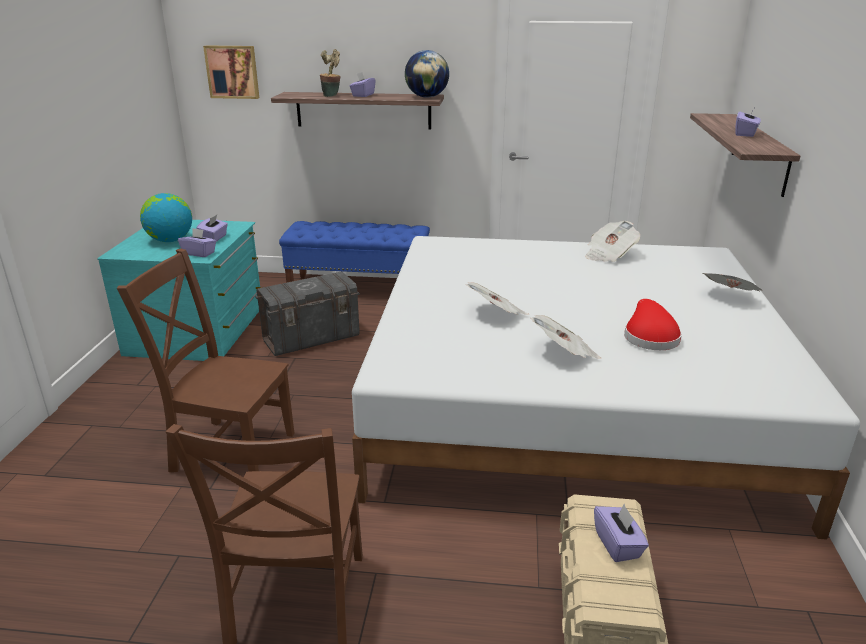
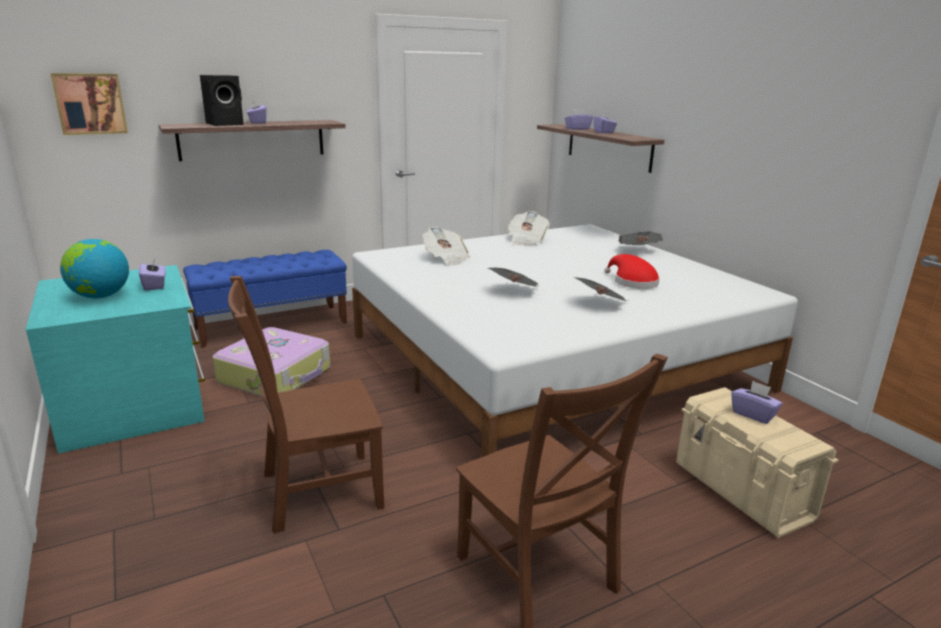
camera: 35 degrees left, 5 degrees down
(199, 253) = (161, 300): purple tissue box -> purple tissue box (577, 129)
(312, 338) = (276, 375): grey storage box -> suitcase
(332, 95) = (226, 124): potted plant -> black speaker
(427, 97) = (325, 121): globe -> none
(487, 260) = (446, 259): none -> newspaper

